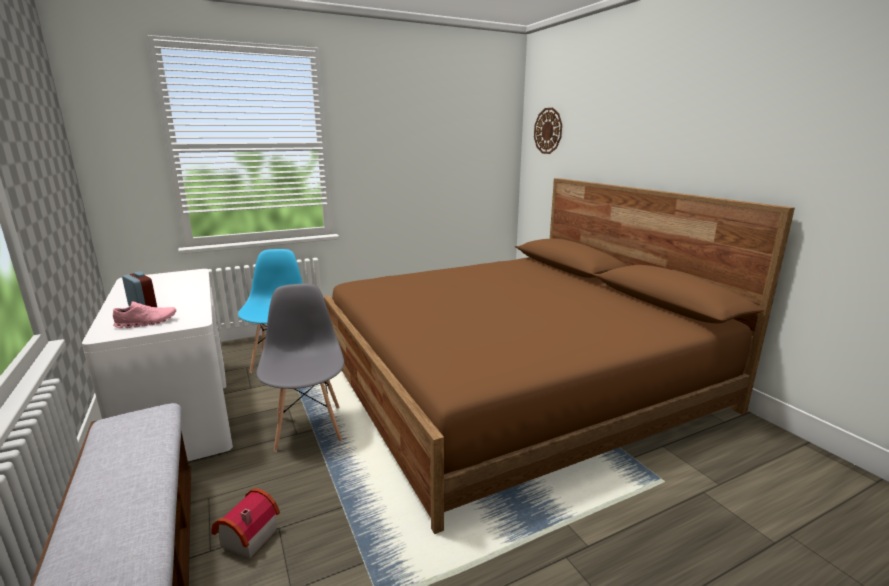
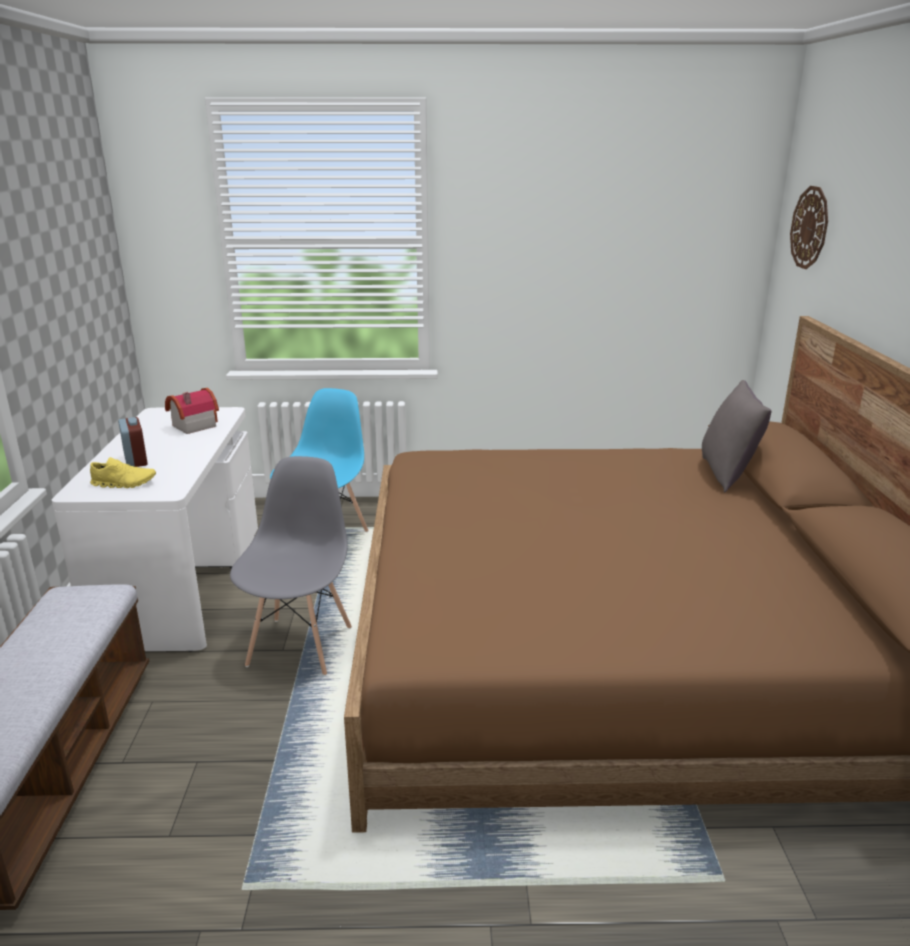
camera: 25 degrees right, 5 degrees up
(147, 323) = (124, 483): pink shoe -> yellow shoe
(245, 538) = (160, 761): toy house -> toy house (191, 425)
(542, 268) = (727, 474): none -> grey pillow

